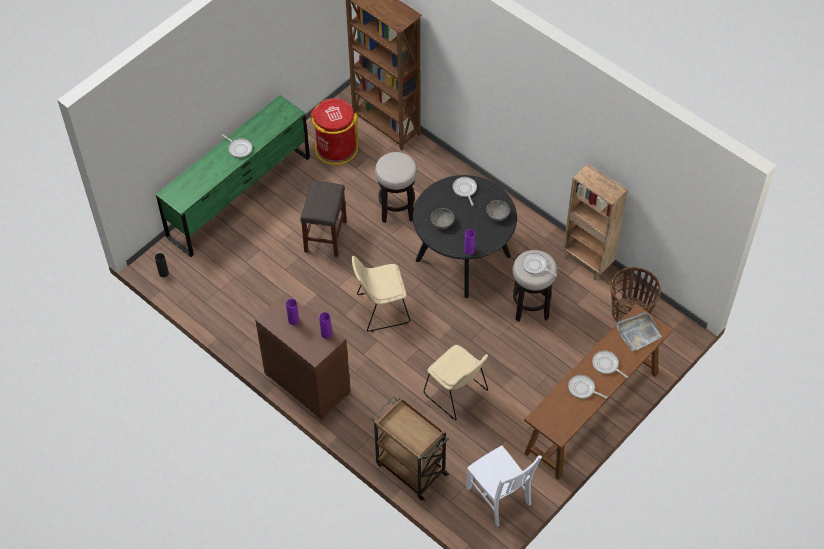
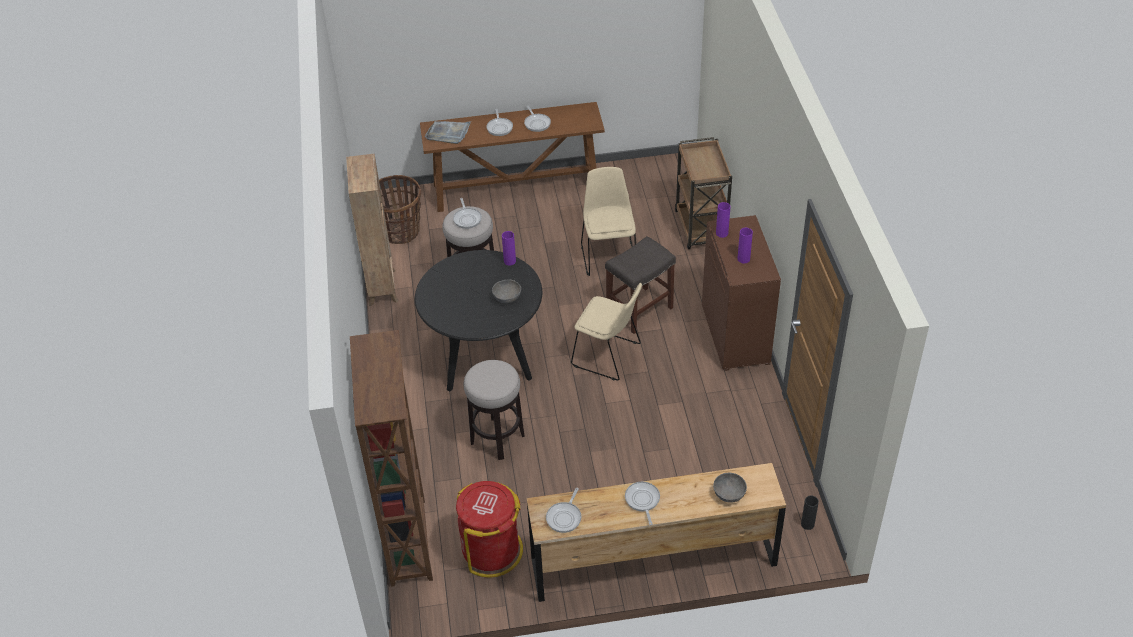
camera: 140 degrees left, 10 degrees down
(239, 197) = (653, 561): green dresser -> brown dresser
(326, 237) = (597, 455): grey stool -> grey stool (640, 309)
(465, 190) = (451, 314): frying pan -> frying pan (565, 517)
(497, 215) = (448, 275): grey bowl -> grey bowl (729, 494)
(500, 498) = (648, 177): white chair -> none

